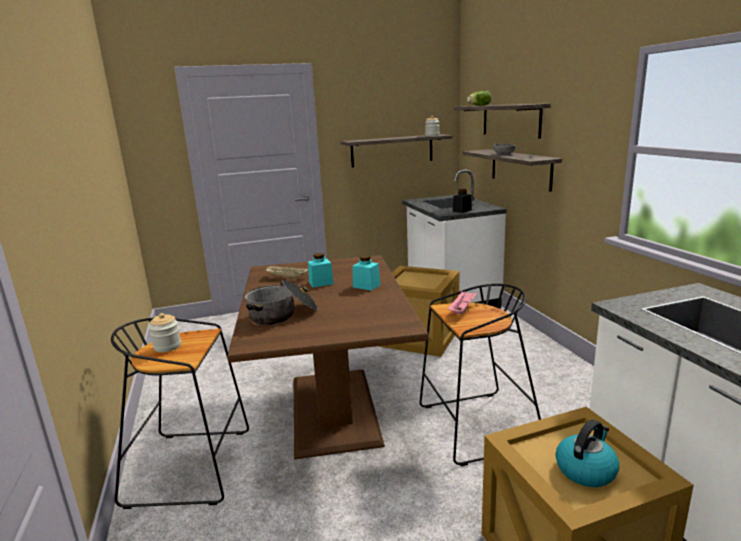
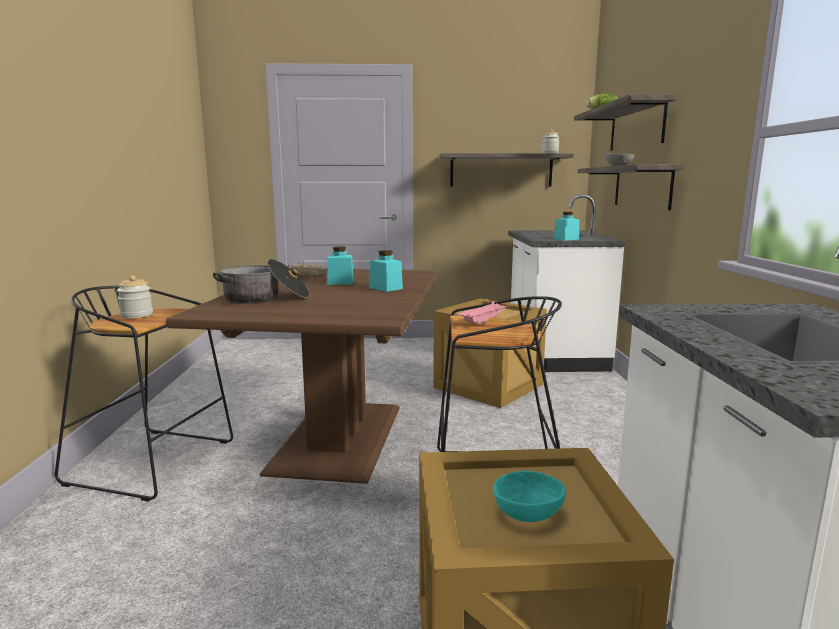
camera: 15 degrees right, 5 degrees down
(462, 211) = (566, 239): black jar -> turquoise jar
(585, 470) = (526, 513): kettle -> turquoise bowl

